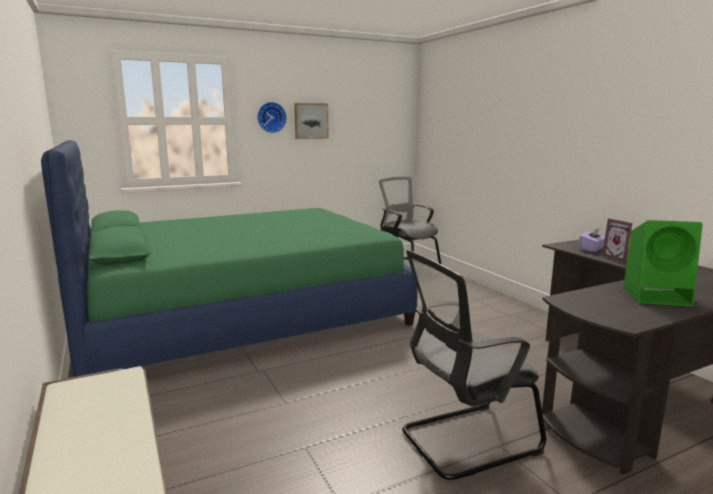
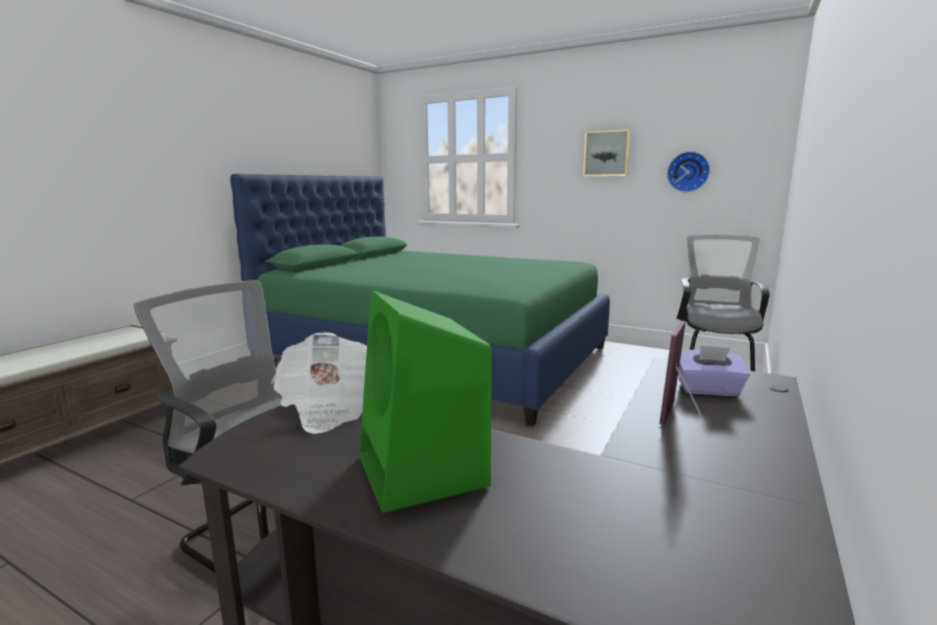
camera: 55 degrees right, 0 degrees up
(271, 117) = (557, 151): wall clock -> wall clock (688, 172)
(571, 300) = (329, 407): none -> newspaper

